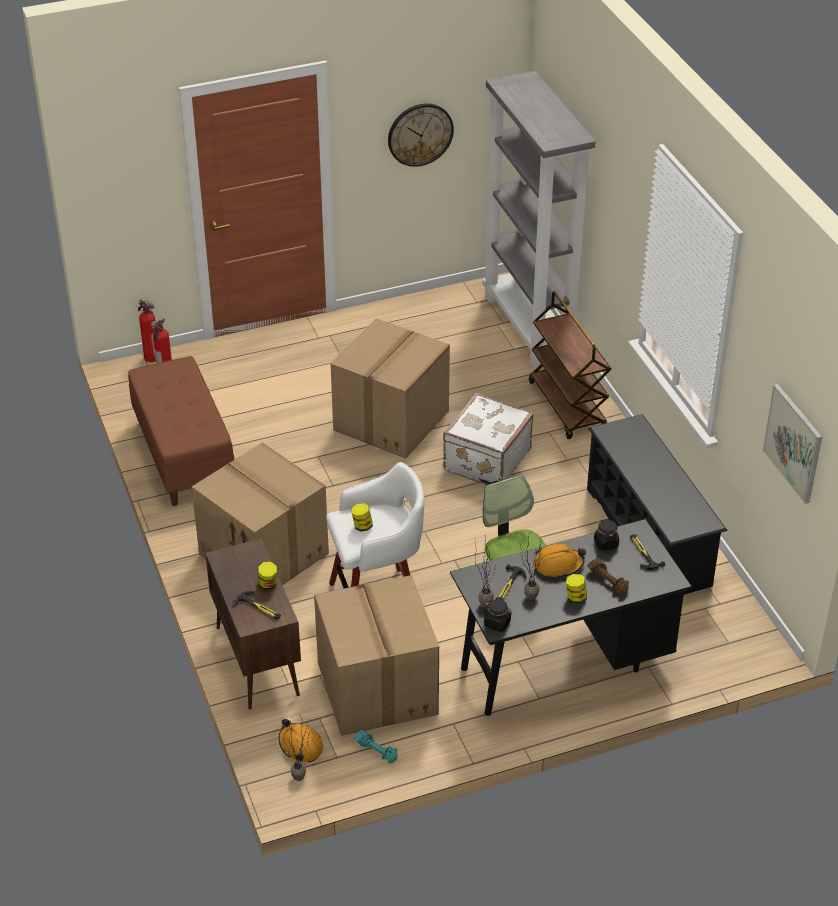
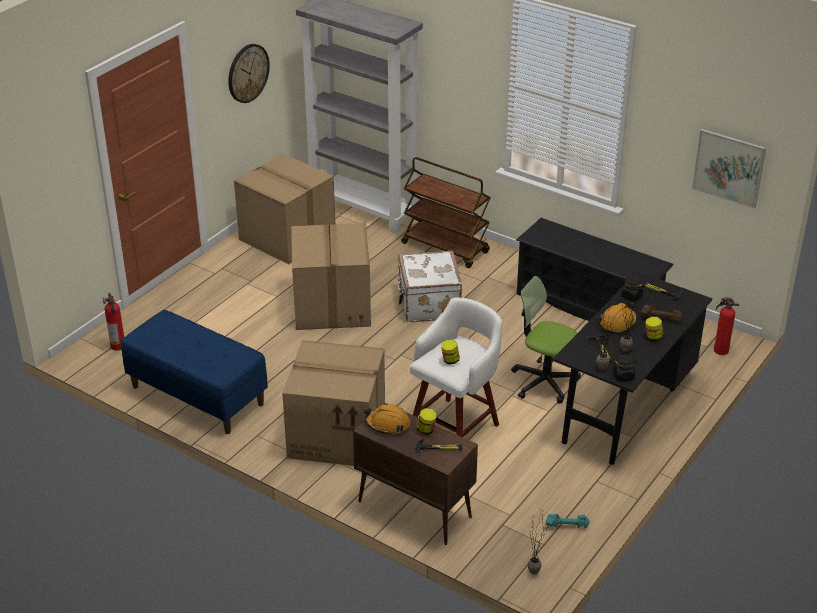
camera: 35 degrees left, 5 degrees down
(151, 357) = (91, 338): fire extinguisher -> fire extinguisher (720, 350)
(183, 455) = (196, 395): brown bench -> blue bench
(300, 745) = (510, 550): orange hard hat -> orange hard hat (388, 424)
(375, 687) = (518, 484): cardboard box -> cardboard box (285, 237)

